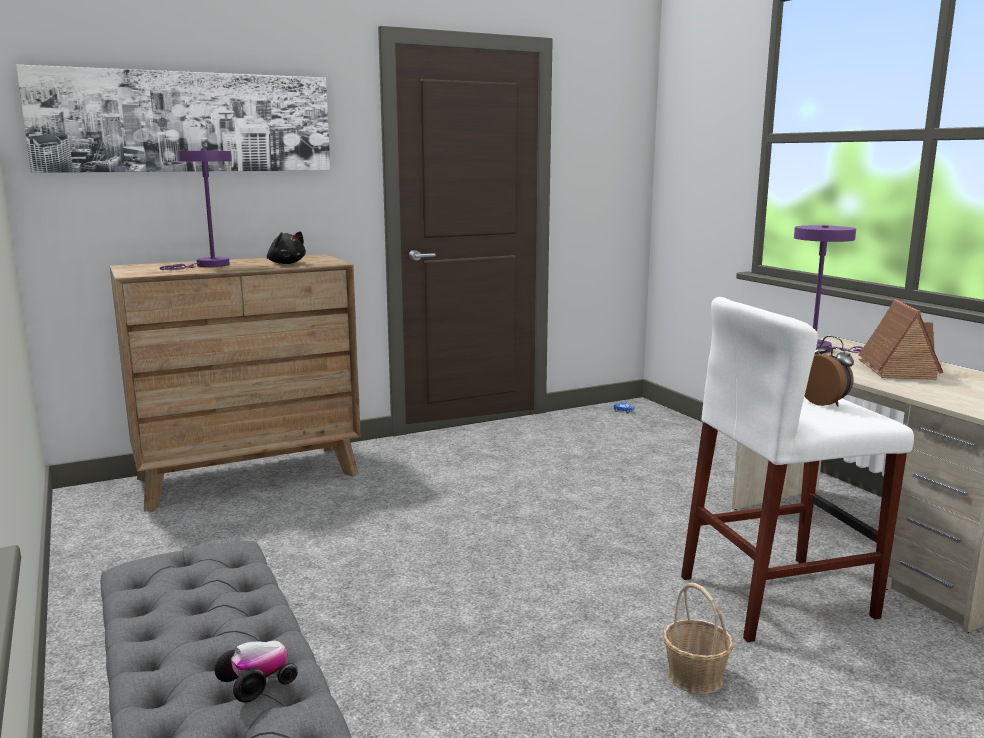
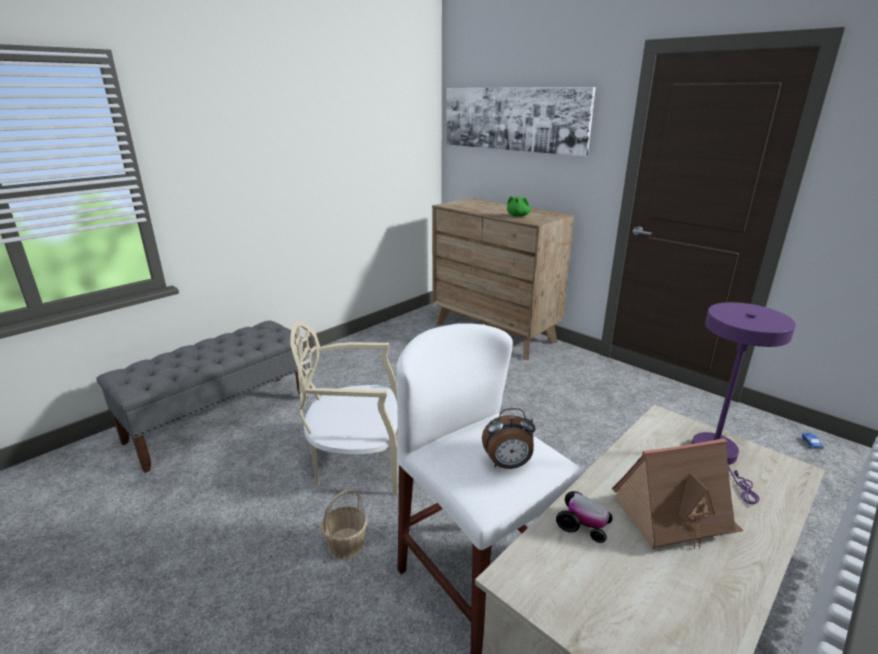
camera: 70 degrees right, 10 degrees up
(208, 265) = (489, 207): purple table lamp -> none
(258, 683) = (176, 367): toy car -> toy car (583, 525)
(286, 263) = (518, 216): black plush toy -> green plush toy
(516, 645) = (357, 463): none -> beige chair
(825, 403) = (508, 465): alarm clock -> alarm clock turned 45 degrees clockwise

